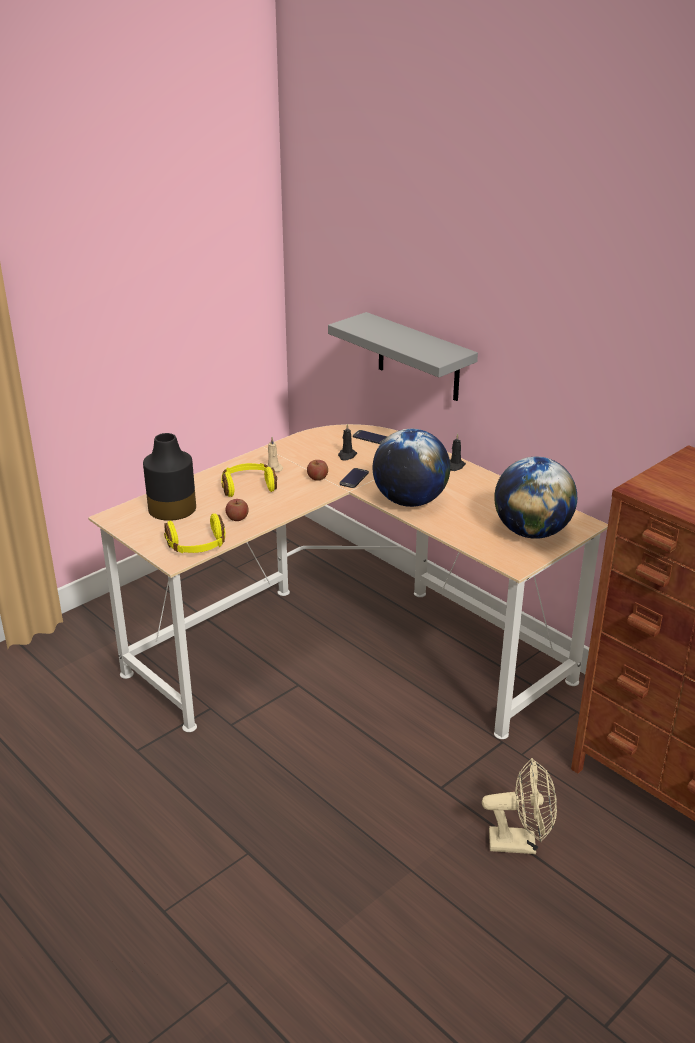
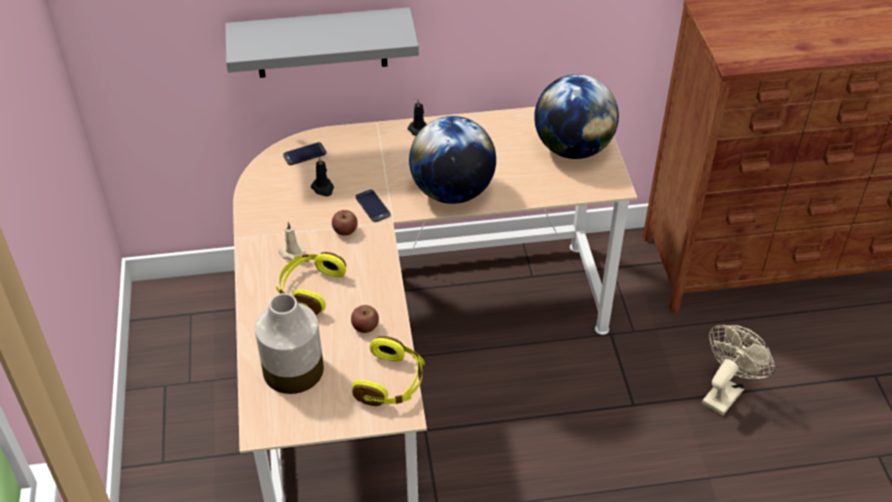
camera: 55 degrees left, 15 degrees up
(171, 508) = (293, 370): black vase -> beige vase

